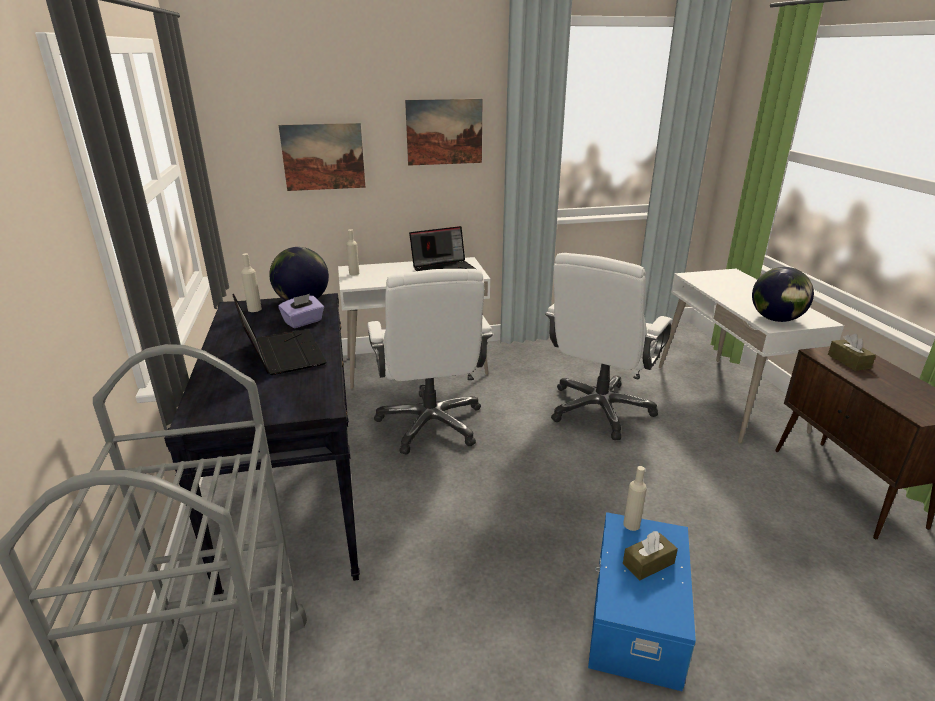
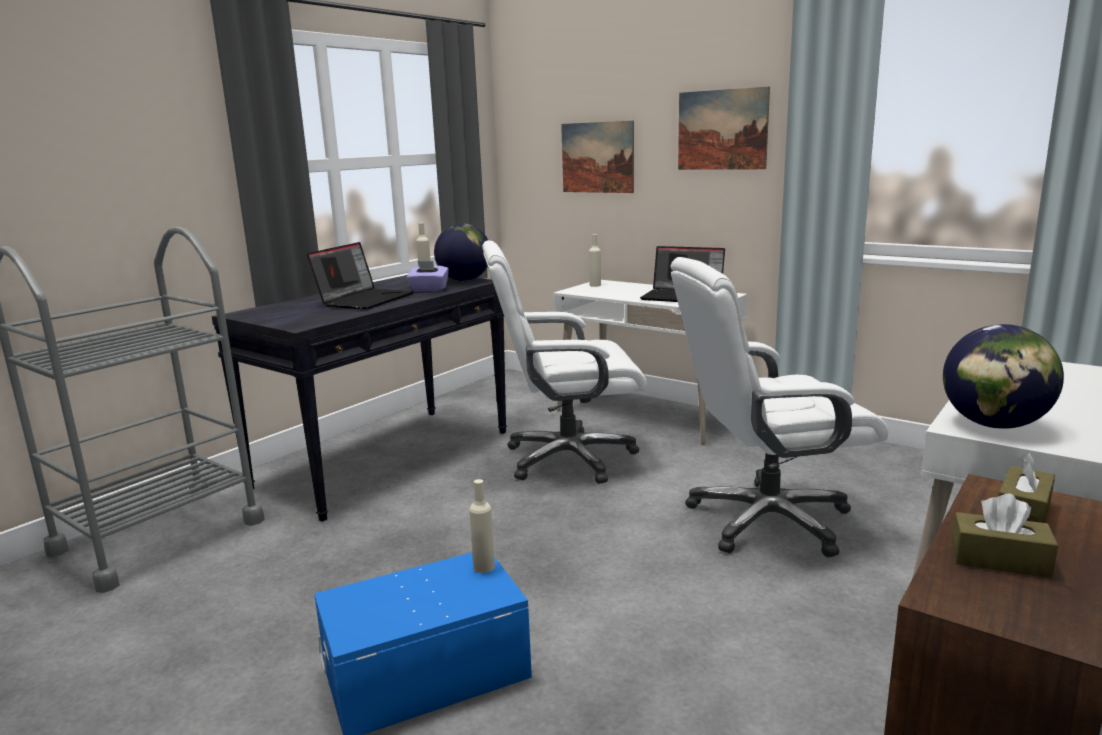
camera: 50 degrees right, 10 degrees down
(431, 424) = (567, 458): white office chair -> white office chair turned 45 degrees clockwise
(648, 563) = (428, 595): brown tissue box -> brown tissue box (999, 560)

